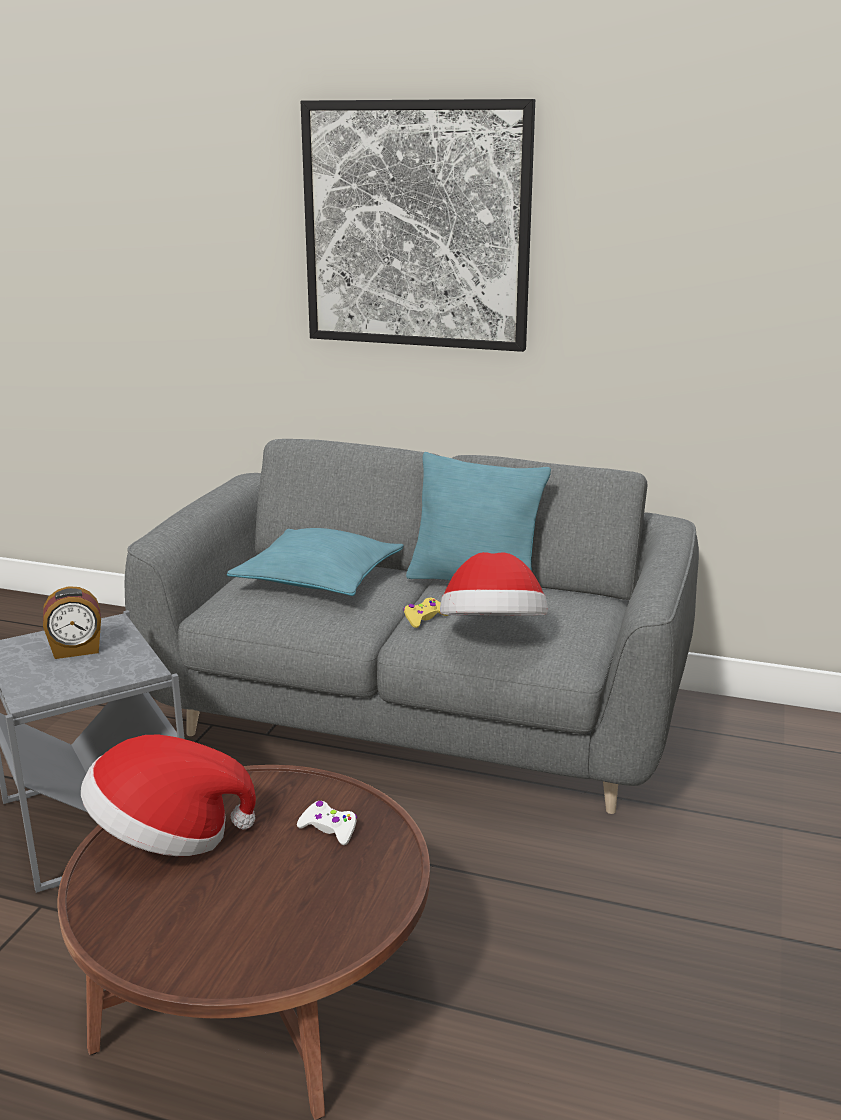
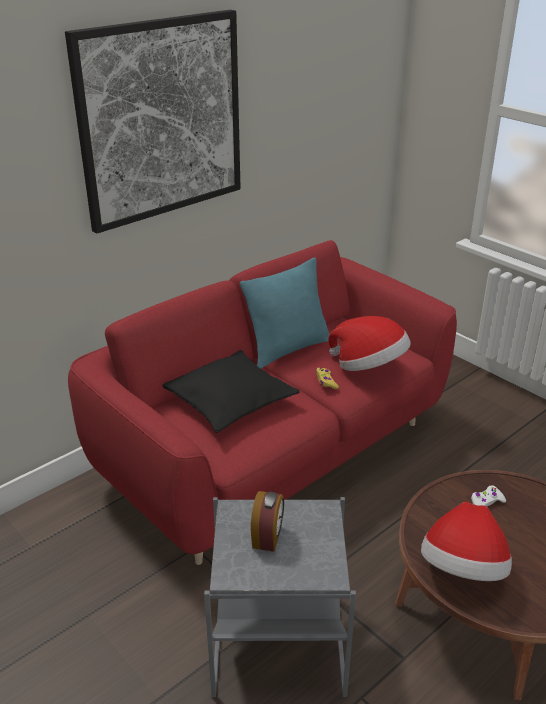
camera: 60 degrees left, 10 degrees up
(318, 579) = (230, 401): turquoise pillow -> black pillow
(420, 720) = (272, 452): grey sofa -> red sofa

